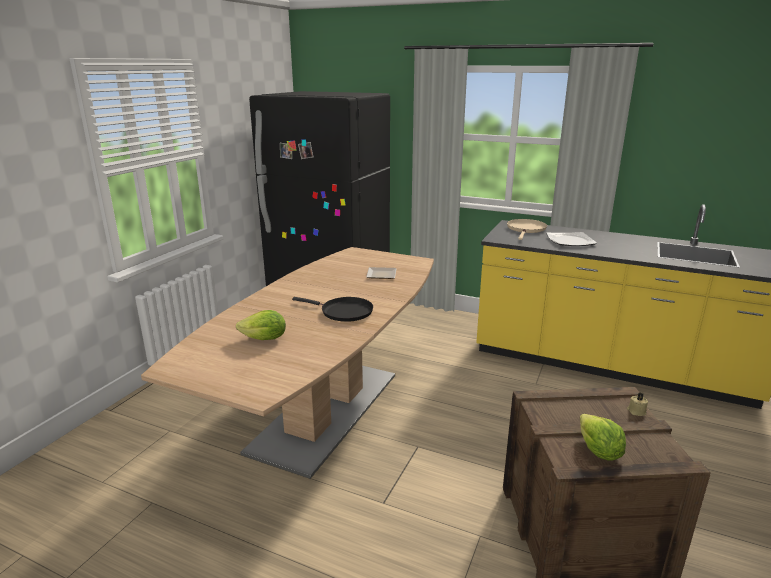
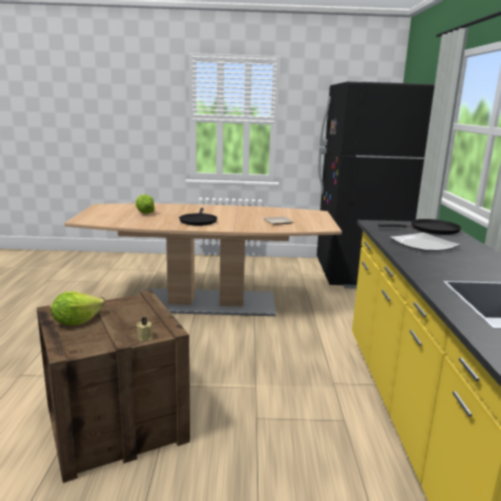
camera: 65 degrees right, 5 degrees down
(526, 229) = (431, 230): beige frying pan -> black frying pan

